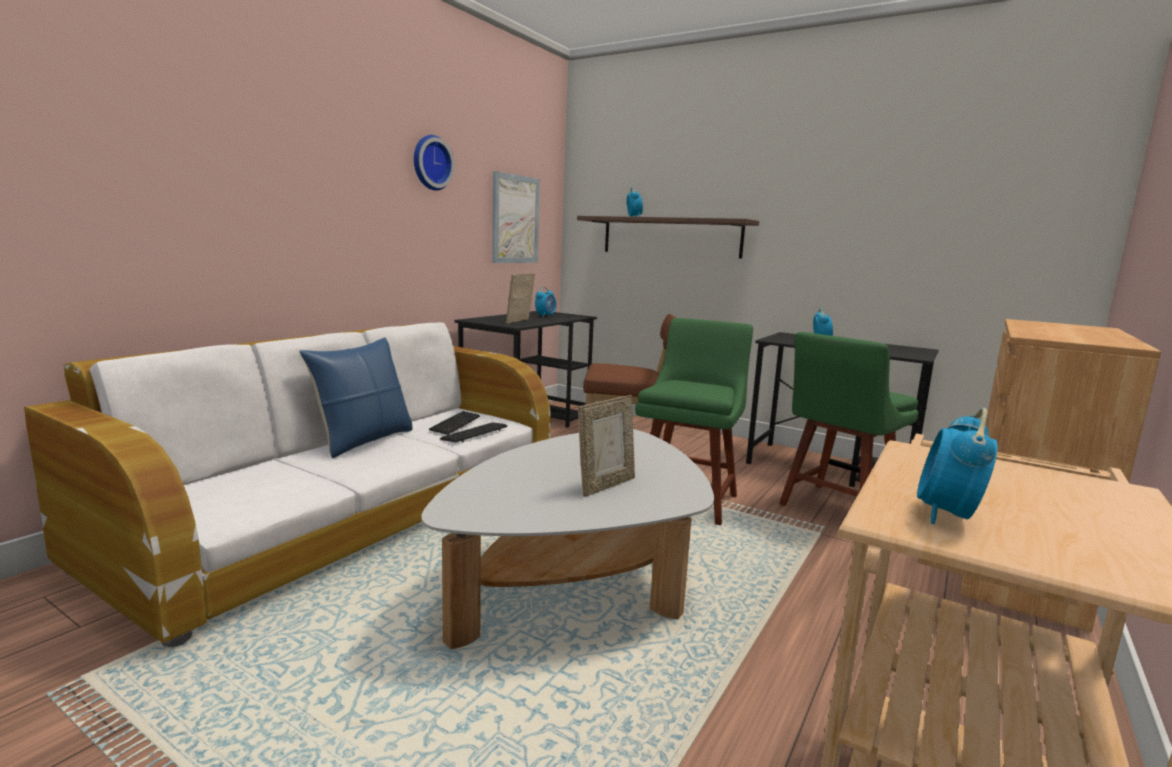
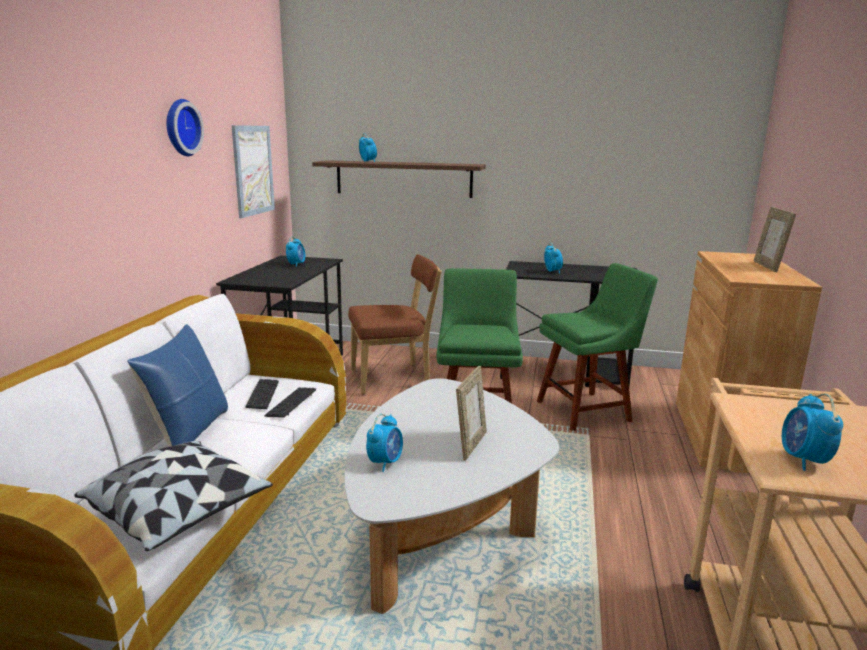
camera: 20 degrees left, 5 degrees up
(294, 496) = (180, 512): none -> pillow
(497, 483) = (385, 462): none -> alarm clock
(520, 321) = (282, 277): picture frame -> picture frame (768, 267)
(836, 509) = (587, 410): green chair -> green chair turned 135 degrees counterclockwise

